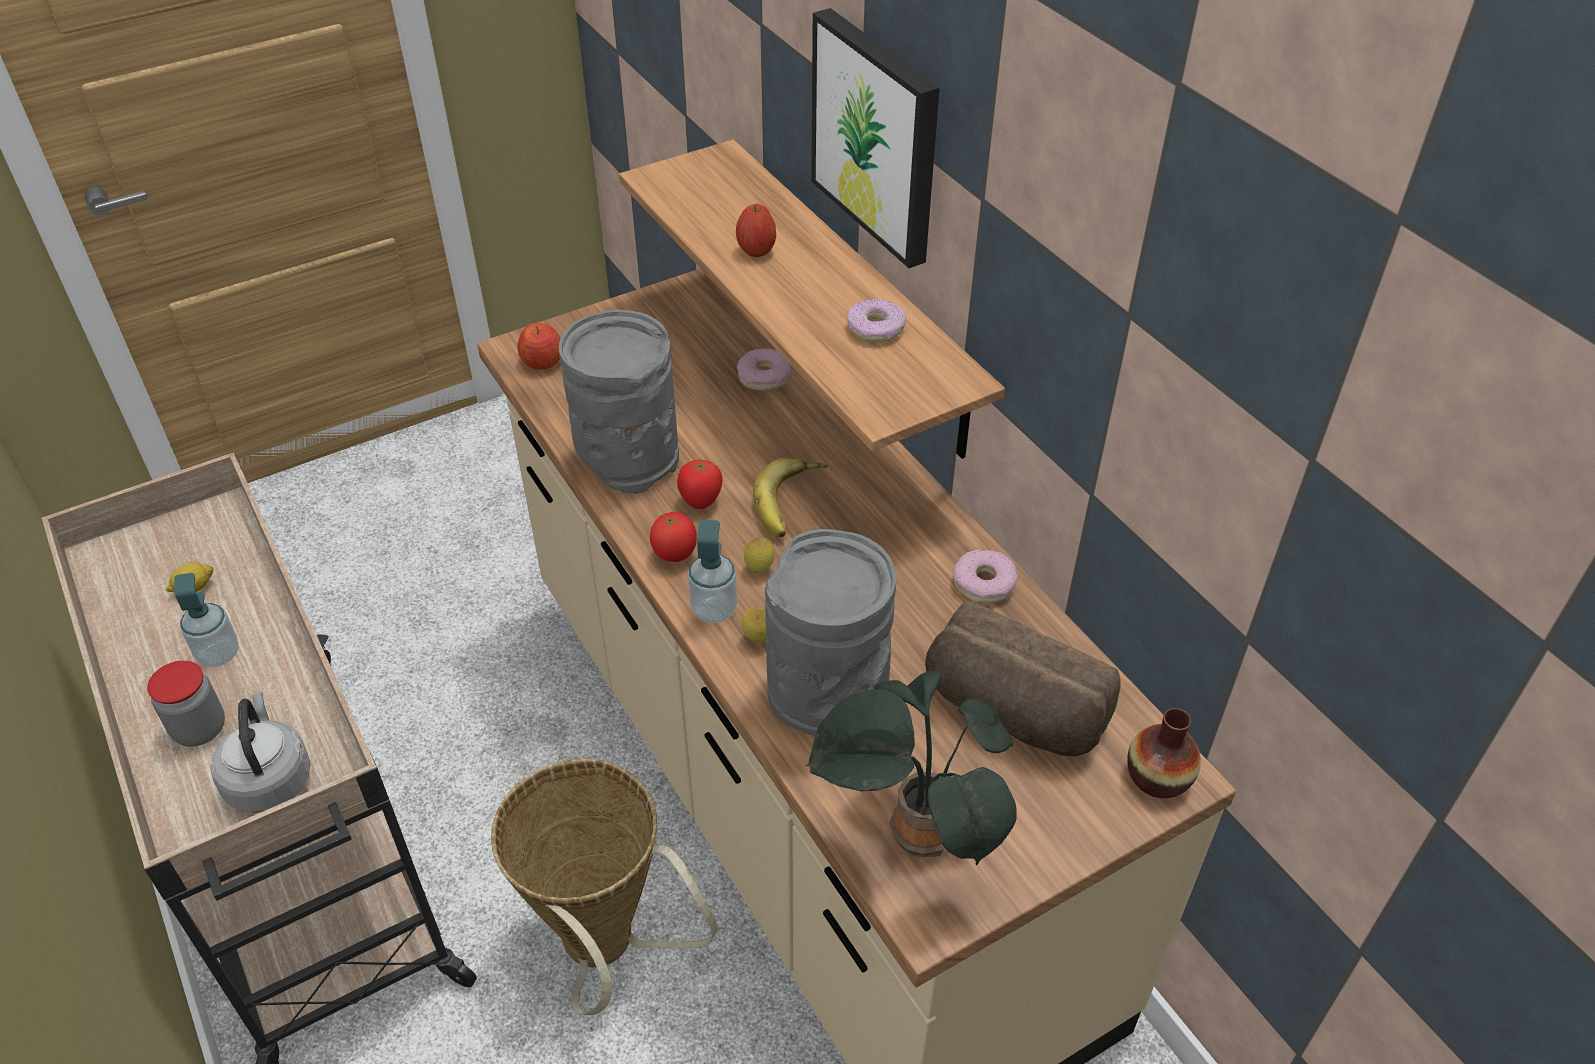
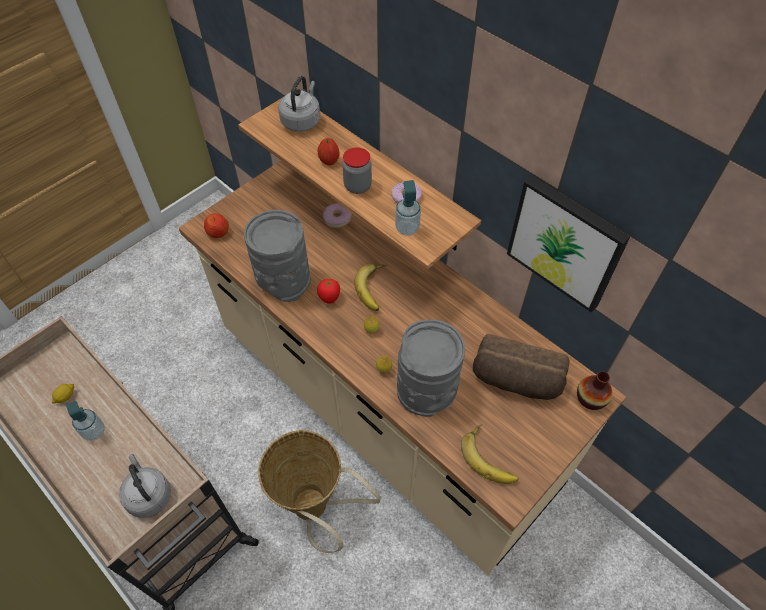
camera: 15 degrees left, 10 degrees up
(200, 729) = (100, 476): jar -> jar (357, 186)
(675, 555) = (326, 332): tomato -> none
(714, 610) = (356, 358): soap dispenser -> soap dispenser (407, 228)
(732, 184) = (302, 121): none -> grey kettle
(878, 136) = (392, 97): picture -> picture (566, 242)
(913, 836) = (490, 457): potted plant -> banana
(983, 583) = (481, 313): donut -> none

